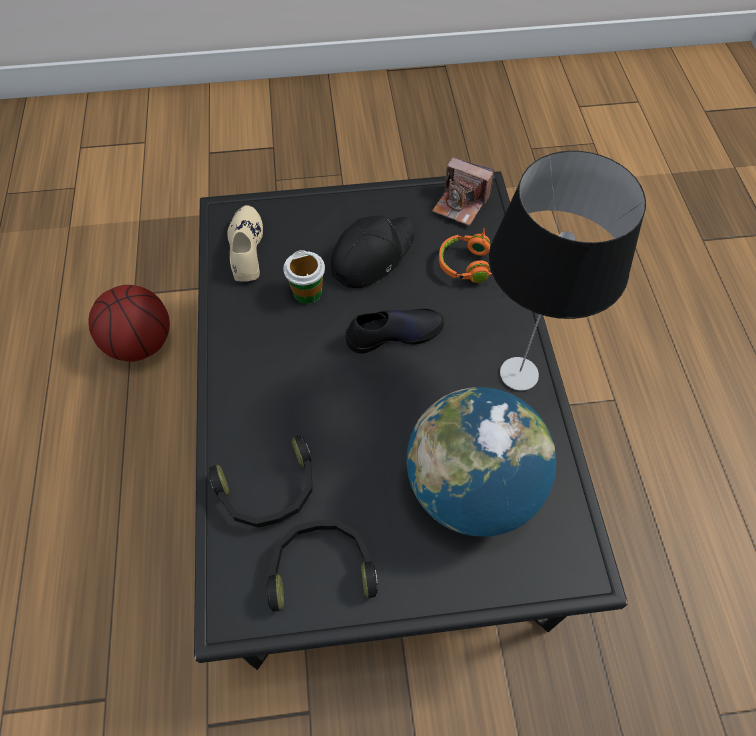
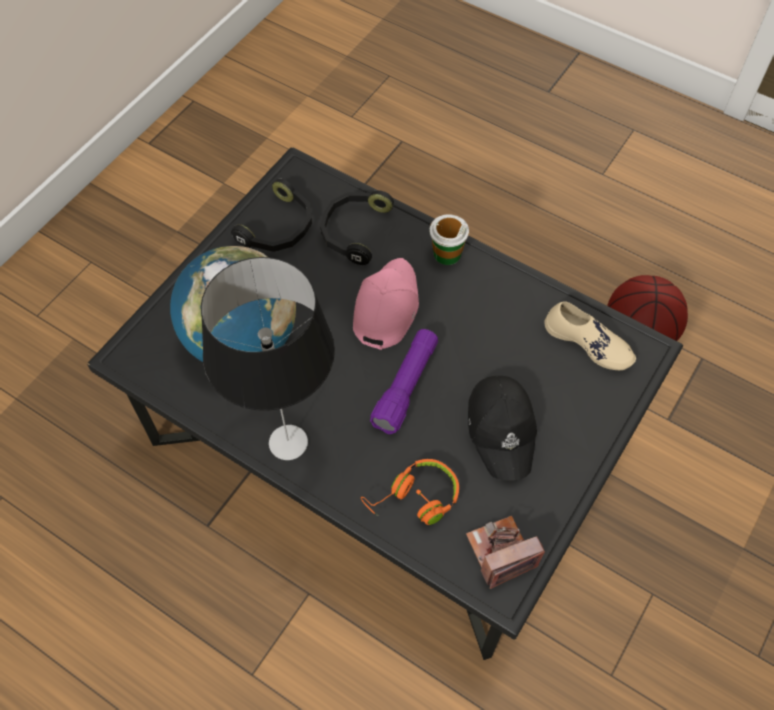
camera: 130 degrees right, 0 degrees up
(307, 292) = (501, 356): cup -> cup (447, 253)
(333, 400) = (385, 307): none -> pink cap
(394, 333) = (406, 386): black shoe -> purple flashlight

